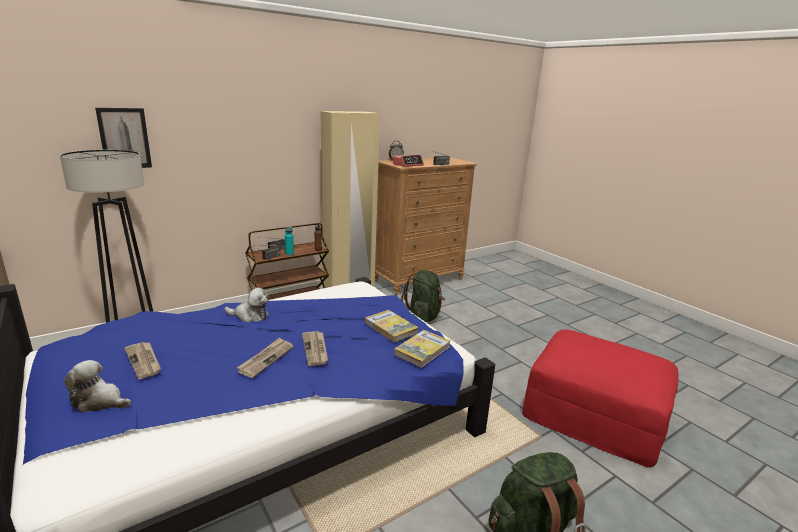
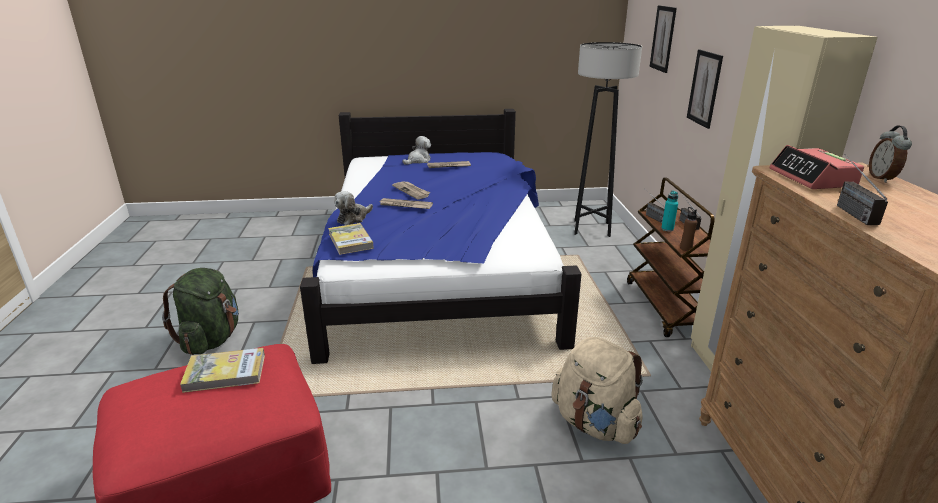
camera: 120 degrees right, 5 degrees up
(229, 163) = (704, 88): none -> picture
(250, 316) = (491, 195): plush toy -> plush toy (353, 218)
(391, 328) = (404, 238): book -> book (225, 373)
(423, 317) = (595, 423): green backpack -> beige backpack

